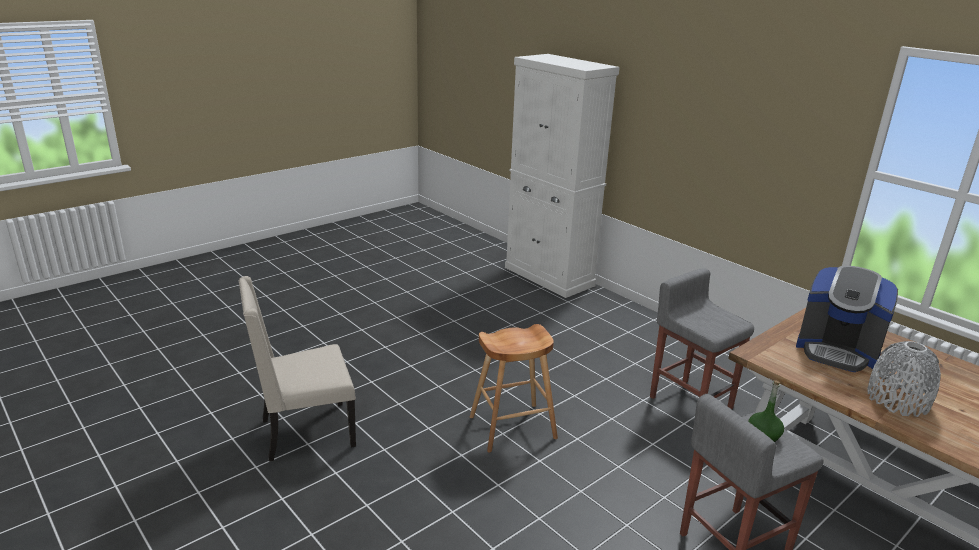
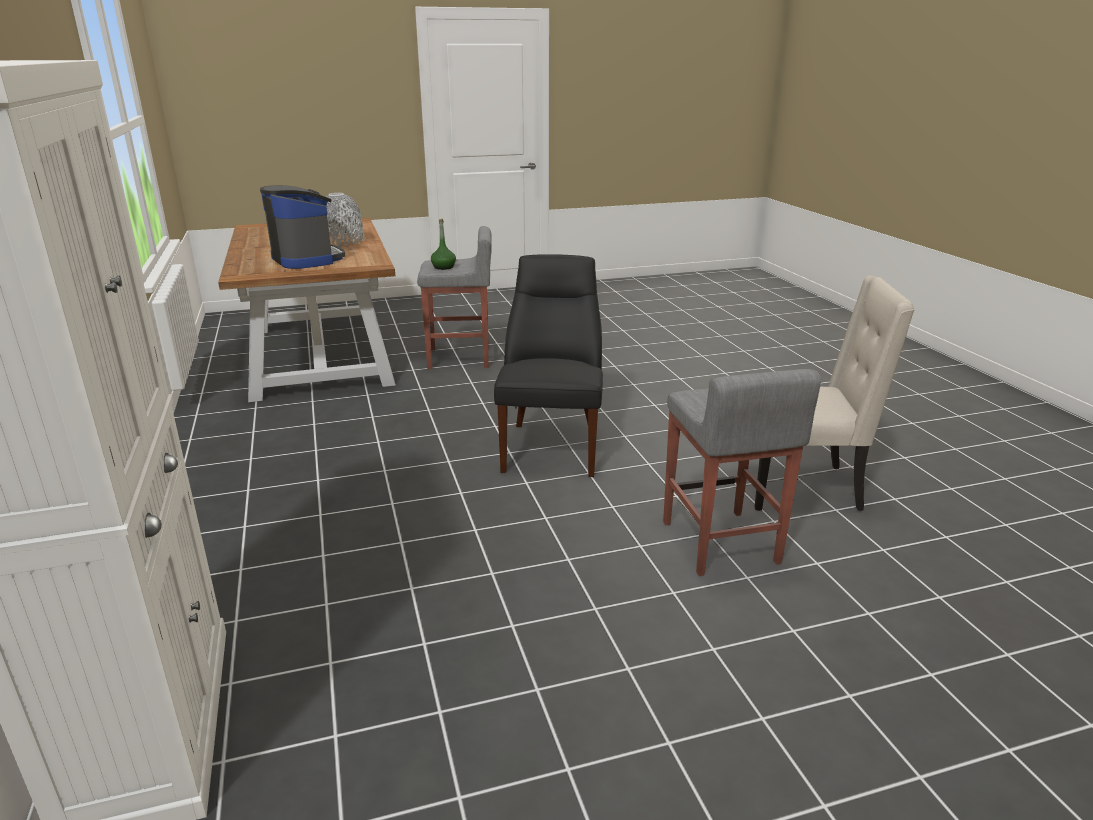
camera: 155 degrees left, 0 degrees up
(513, 427) = (552, 446): brown stool -> black chair
(690, 401) = (331, 430): grey stool -> grey stool (720, 543)

